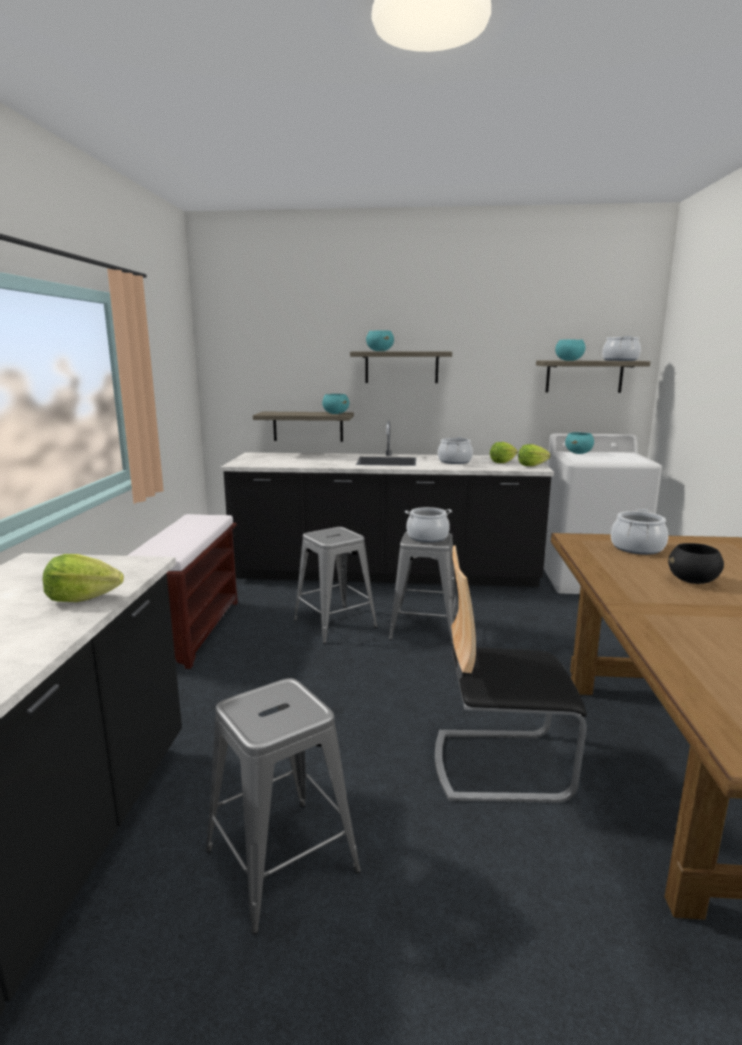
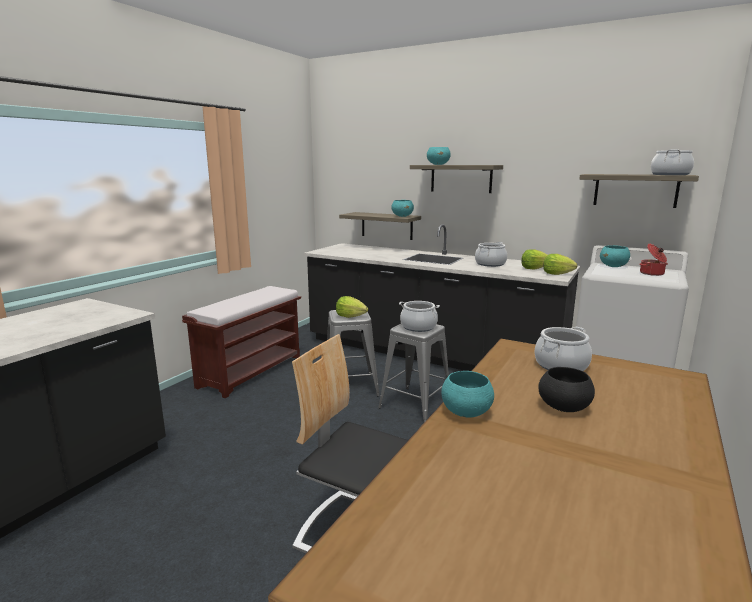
camera: 25 degrees right, 0 degrees up
(82, 598) = (59, 331): lettuce -> lettuce (350, 316)
(281, 860) = (145, 548): grey stool -> none
(569, 360) = (610, 174): turquoise bowl -> turquoise bowl (465, 412)
(620, 457) = (652, 273): none -> cooking pot

